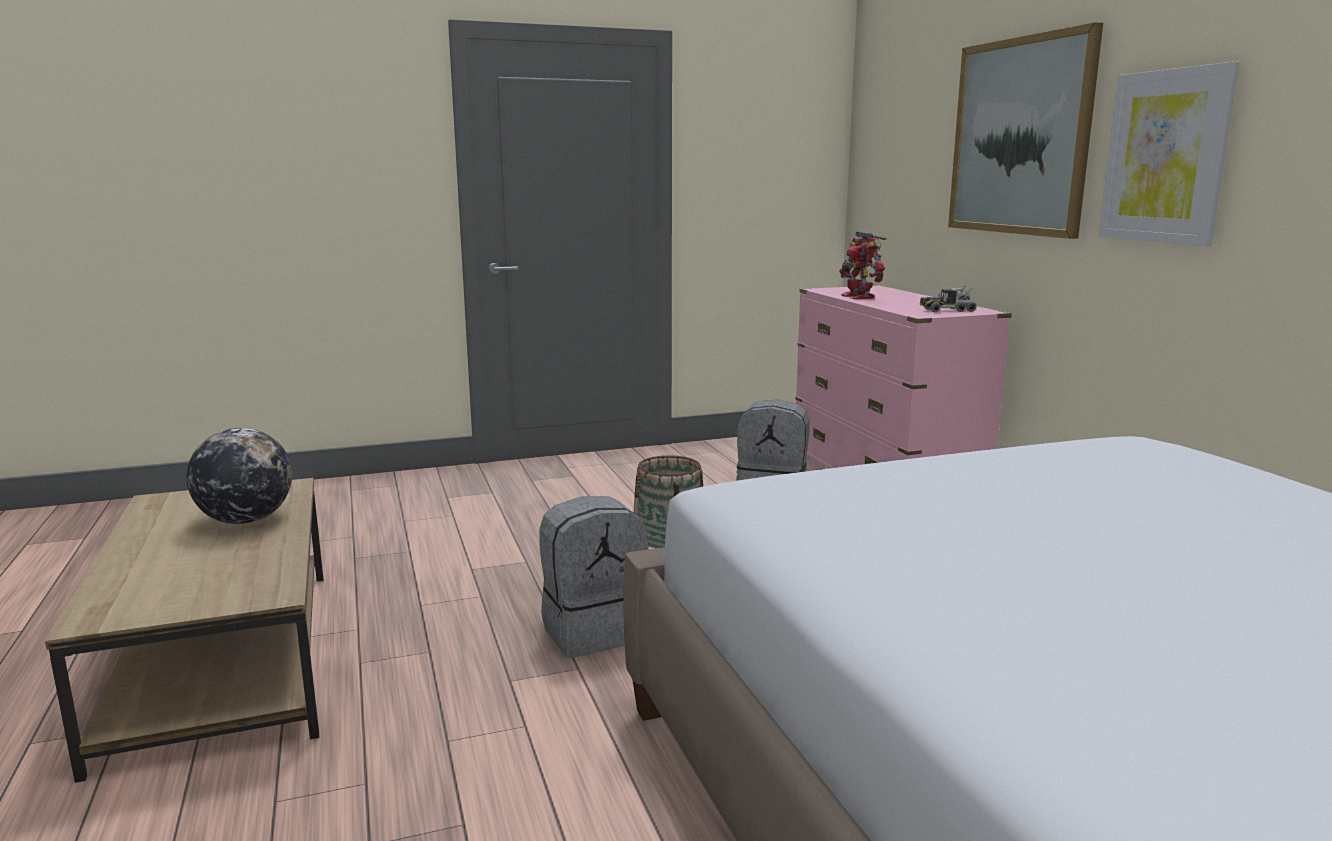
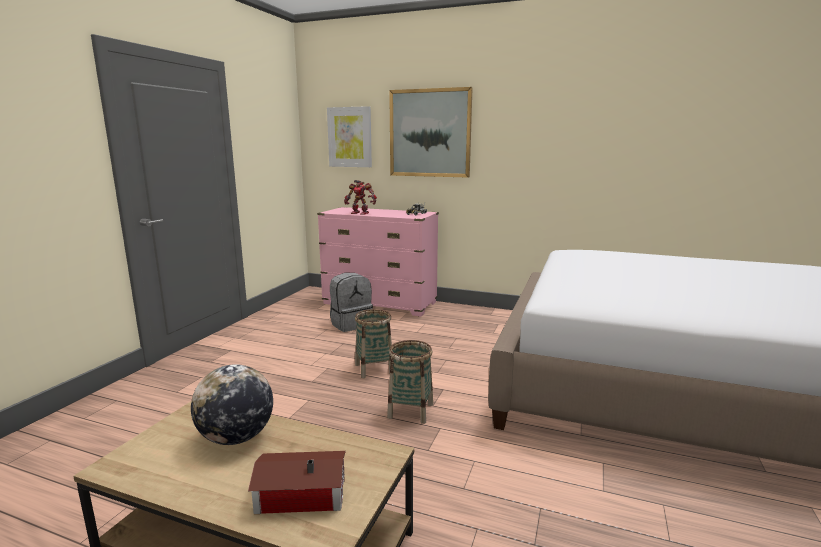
camera: 50 degrees left, 0 degrees up
(161, 581) = (299, 493): none -> toy house
(594, 630) = (410, 411): grey backpack -> basket
(1165, 156) = (510, 143): picture -> picture (350, 137)

